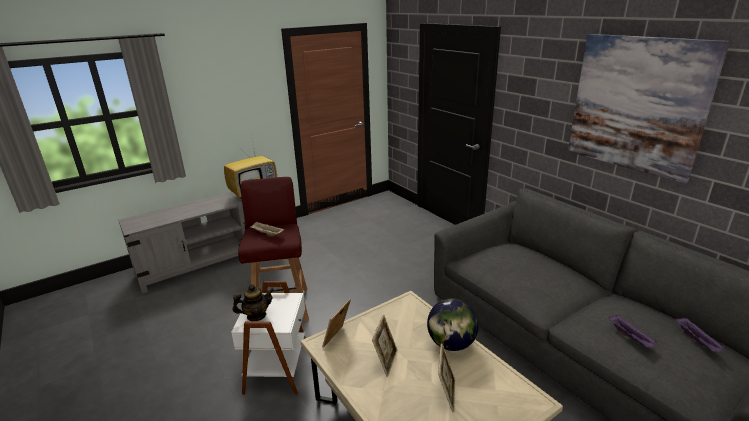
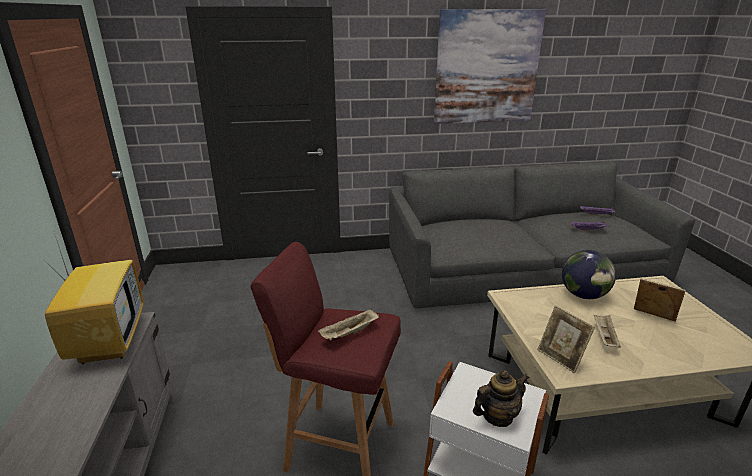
camera: 65 degrees left, 0 degrees up
(256, 316) = (497, 416): teapot -> teapot turned 60 degrees clockwise
(385, 361) = (604, 337): picture frame -> beige tray

